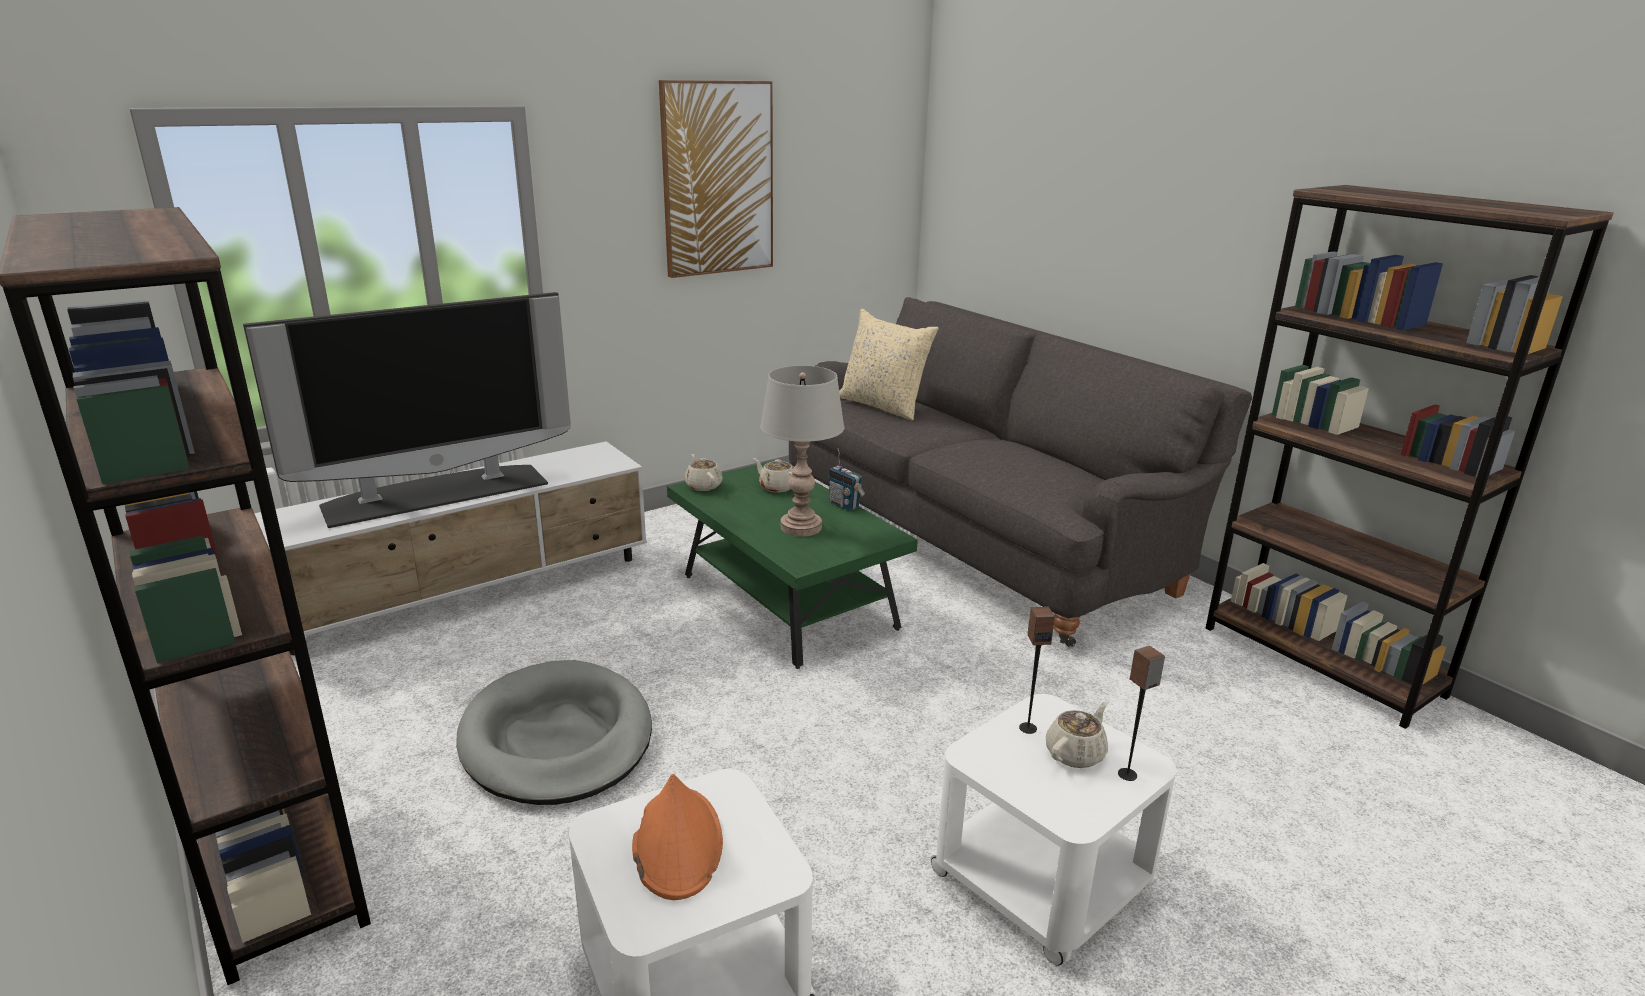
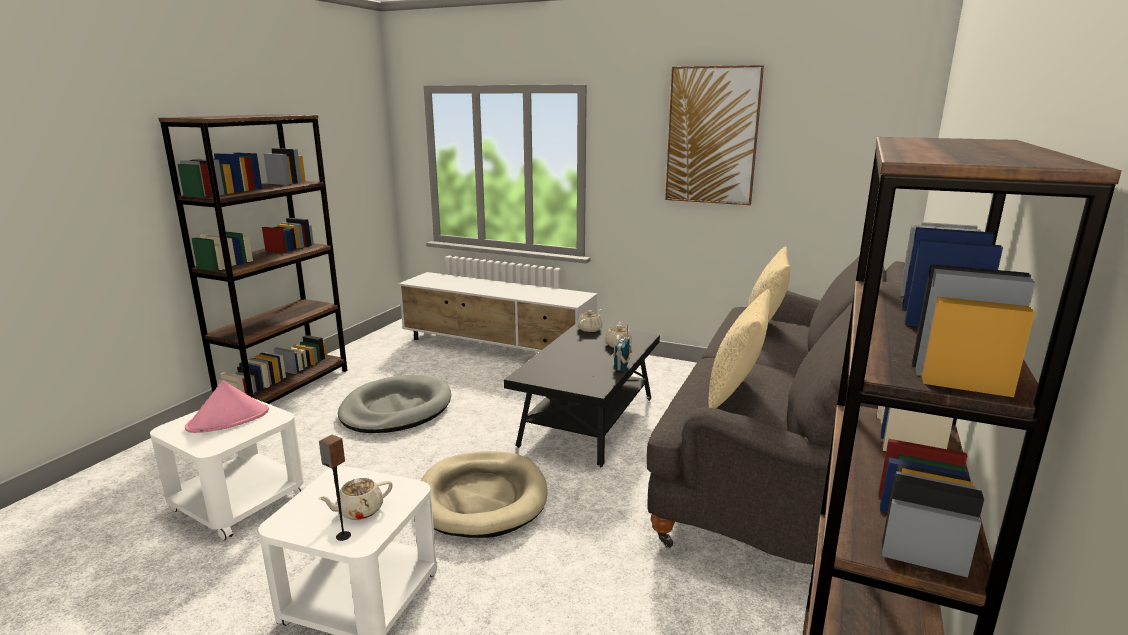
camera: 60 degrees right, 5 degrees down
(436, 493) = (486, 287): television -> none
(677, 843) = (229, 419): orange hat -> pink hat
(786, 602) = (588, 421): green coffee table -> black coffee table
(801, 527) = (571, 364): grey table lamp -> none
(894, 729) = (482, 498): none -> beige dog bed
(1027, 468) = (735, 391): none -> beige pillow
(1027, 728) = (381, 487): speaker -> none
(1076, 753) = (359, 511): beige teapot -> beige teapot turned 135 degrees clockwise

